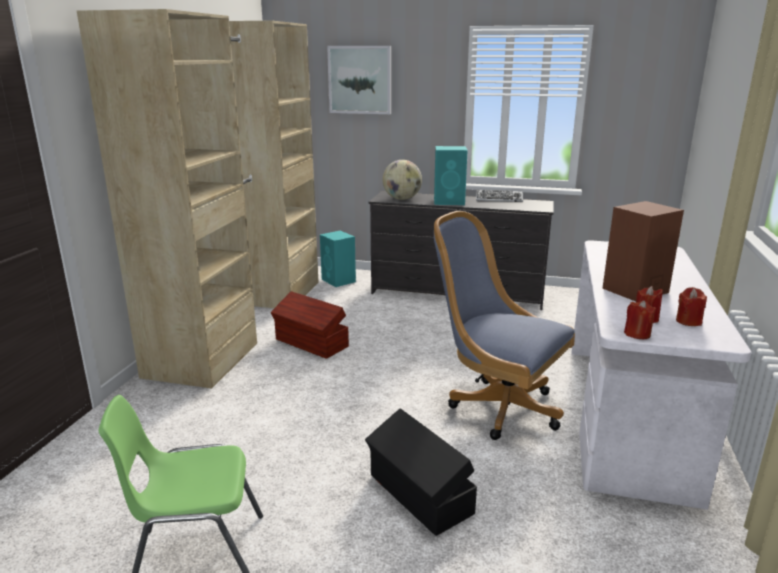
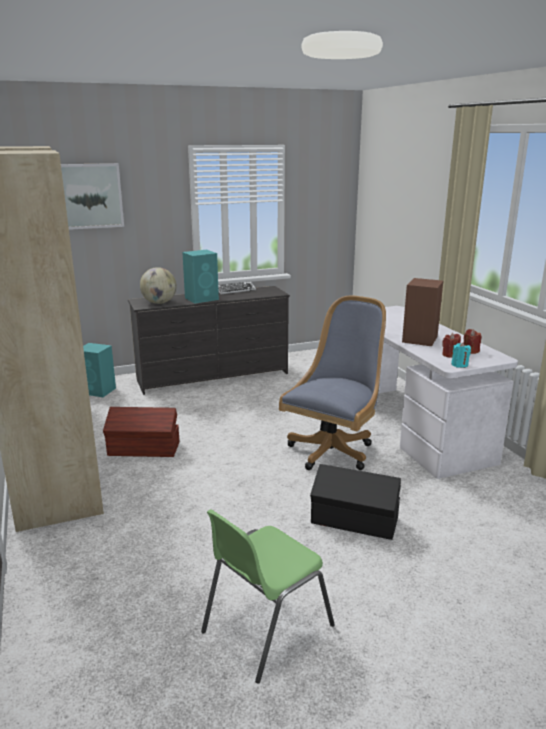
camera: 35 degrees left, 0 degrees up
(496, 406) = (334, 448): blue office chair -> blue office chair turned 120 degrees clockwise
(637, 334) = (459, 365): red candle -> turquoise candle

